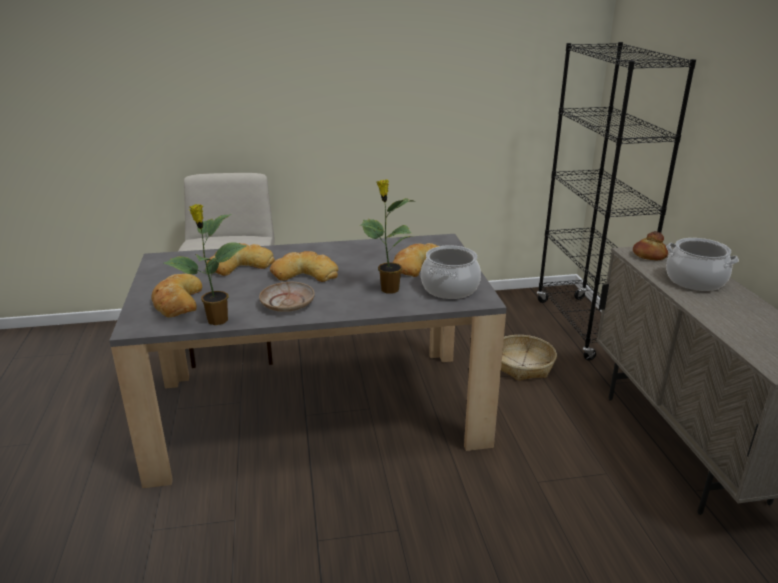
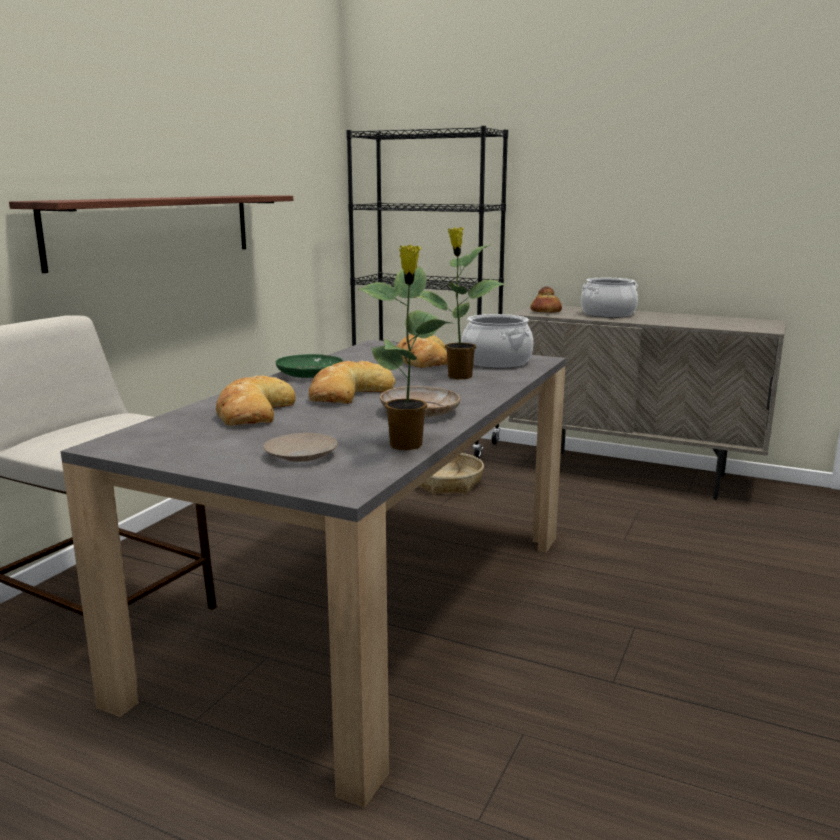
camera: 55 degrees left, 10 degrees down
(177, 301) = (301, 455): bread -> beige plate
(336, 250) = (310, 374): none -> green plate
(358, 119) = (155, 228): none -> shelf

